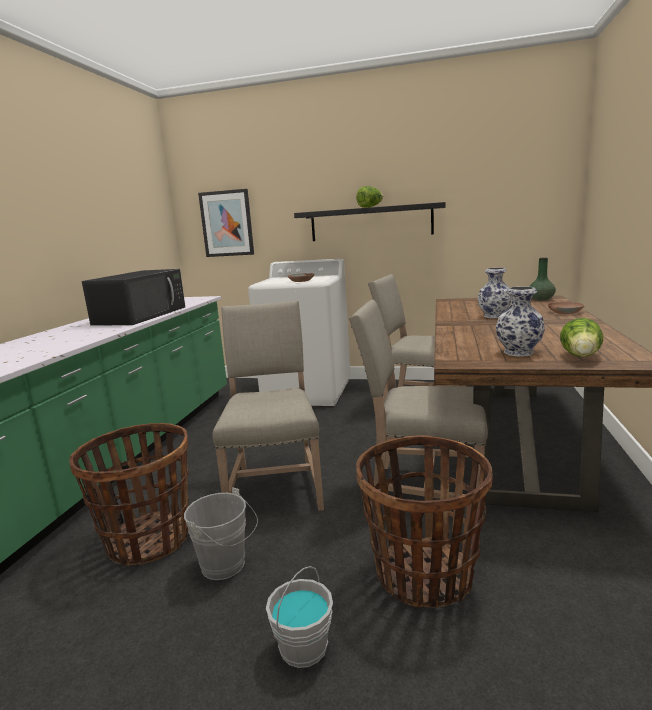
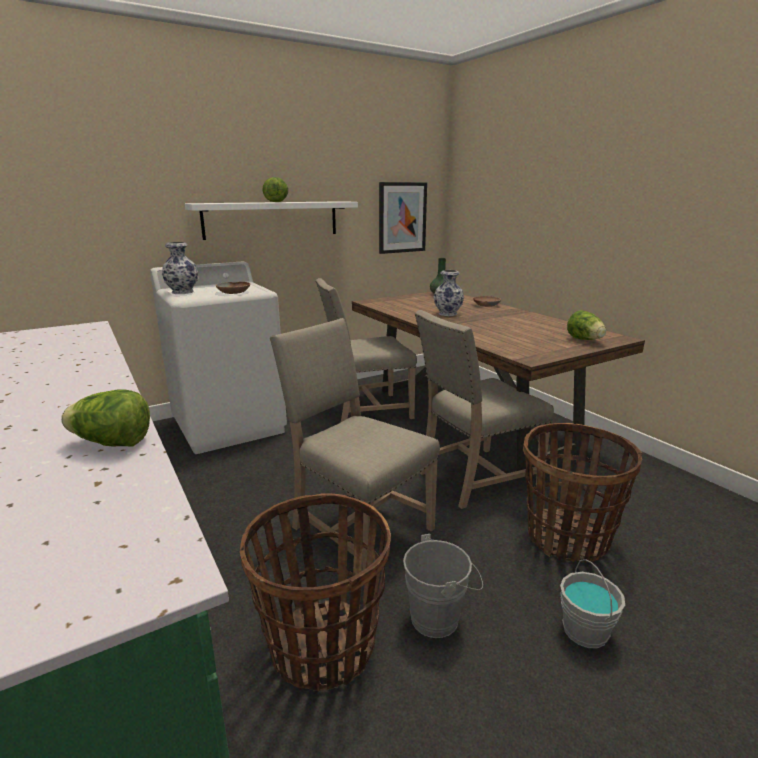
camera: 45 degrees left, 5 degrees up
(51, 349) = (112, 443): none -> lettuce
(142, 315) = (74, 365): black microwave -> none
(227, 223) = (66, 212): picture -> picture (402, 217)
(371, 223) = (272, 219): black shelf -> white shelf
(518, 352) = (545, 343): vase -> vase (182, 292)

